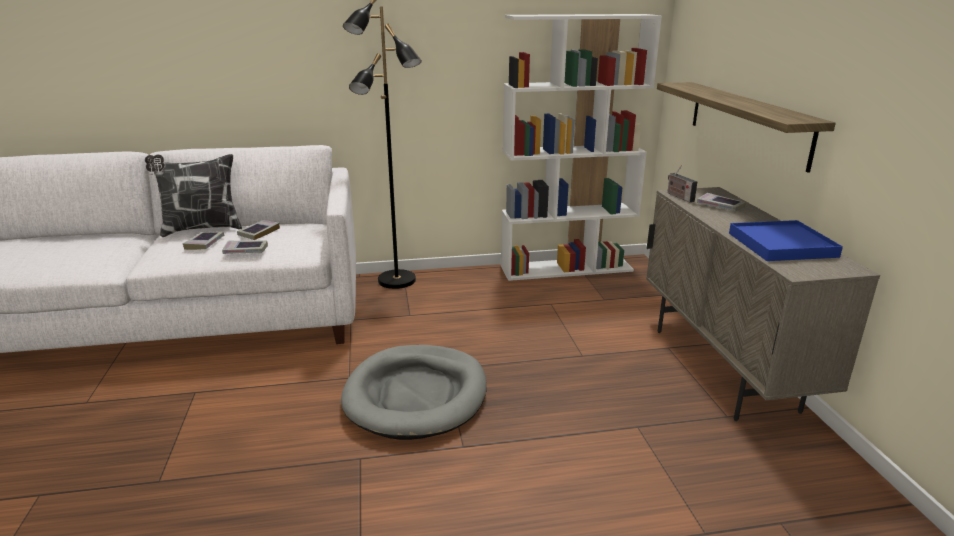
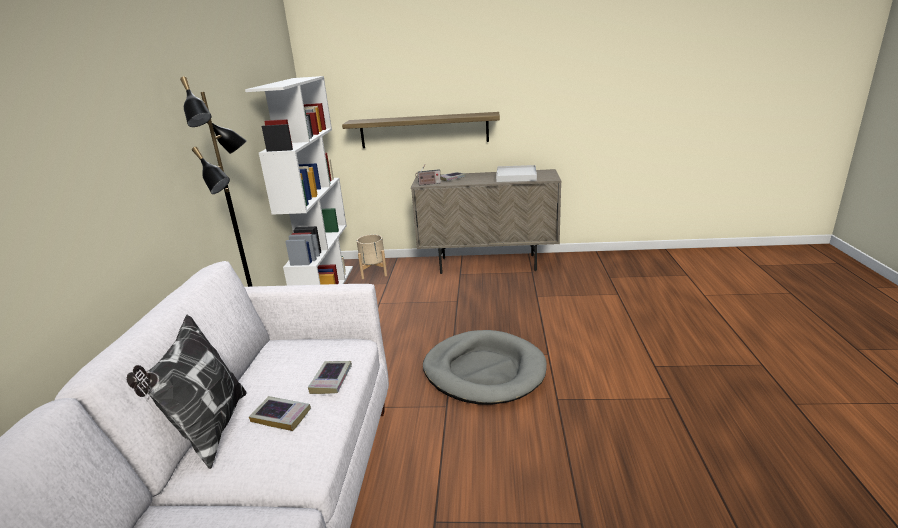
camera: 75 degrees left, 0 degrees up
(259, 232) = (276, 376): book -> none
(628, 286) = (373, 272): none -> beige planter
(781, 245) = (516, 176): blue tray -> white tray

